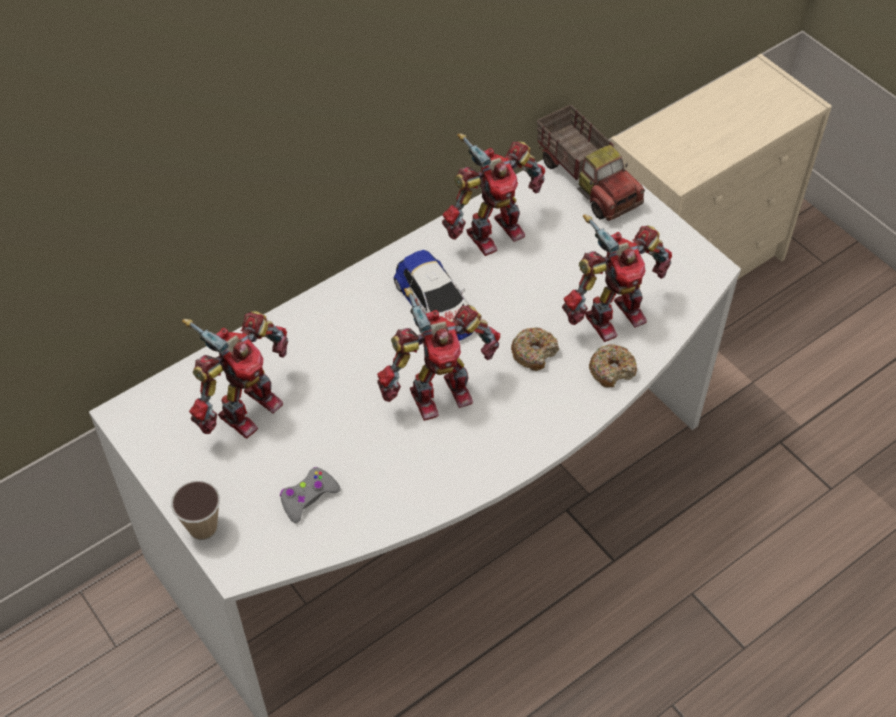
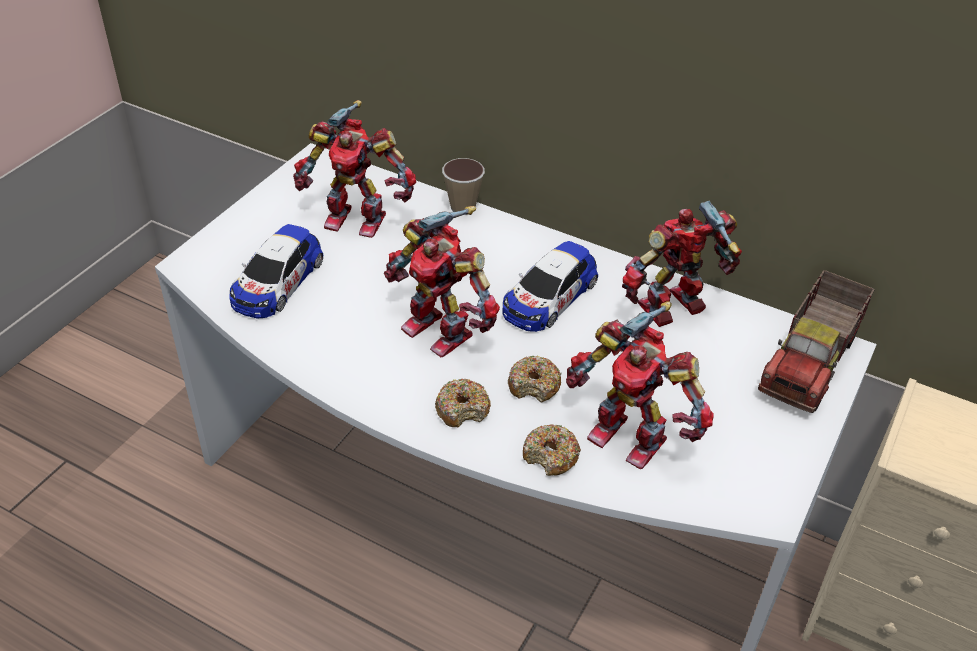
camera: 65 degrees right, 10 degrees down
(203, 528) = (221, 233): cup -> cup (463, 207)
(308, 498) = (277, 282): grey game controller -> toy car
(492, 231) = (674, 310): toy robot -> toy robot turned 120 degrees clockwise
(539, 408) = (462, 409): none -> donut

